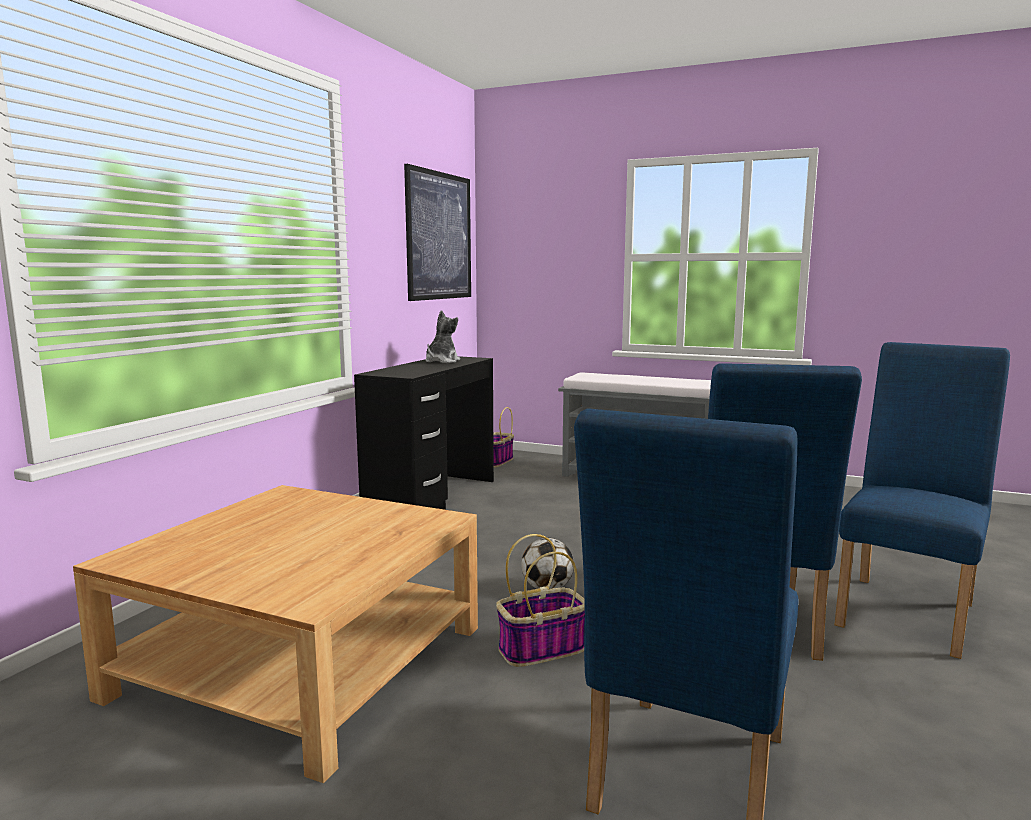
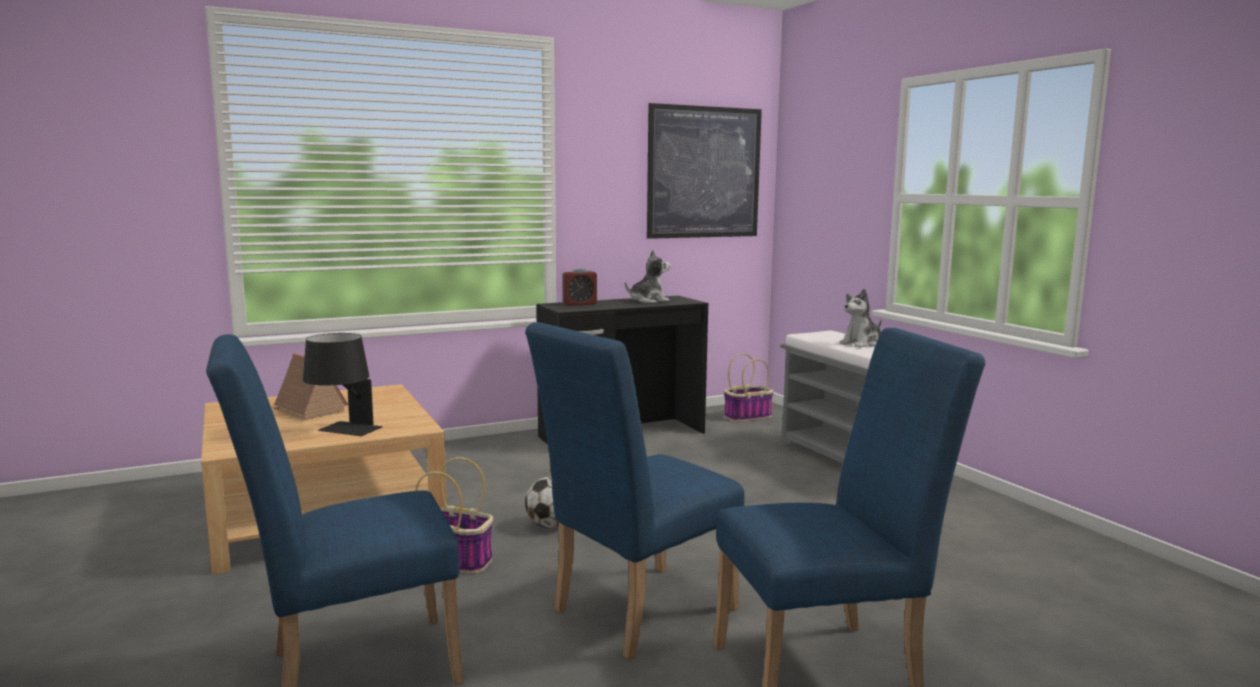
camera: 40 degrees right, 0 degrees up
(262, 534) = (309, 410): none -> toy house
(379, 543) = (342, 432): none -> black table lamp
(396, 370) = (579, 304): none -> alarm clock
(633, 378) = (862, 344): none -> plush toy

